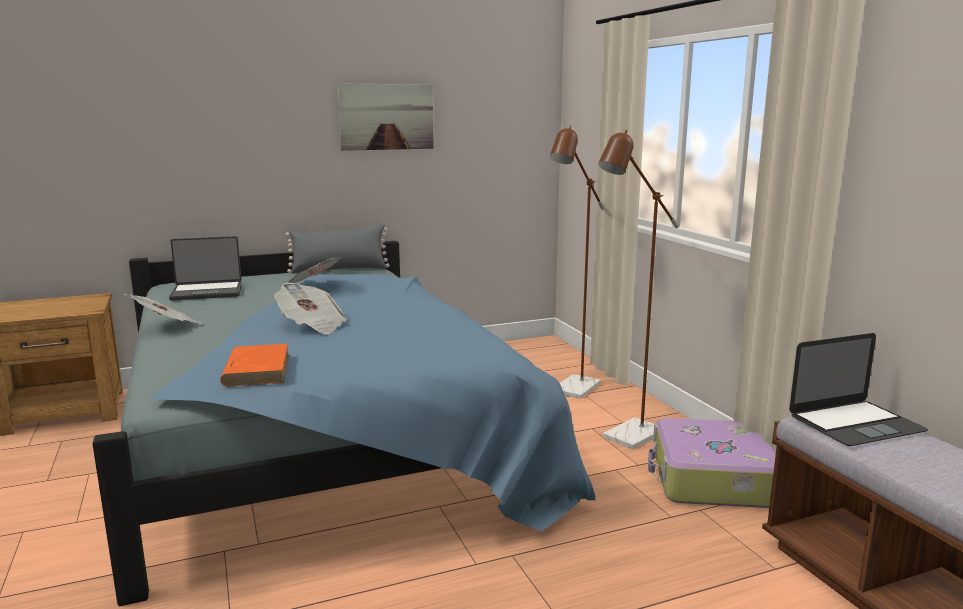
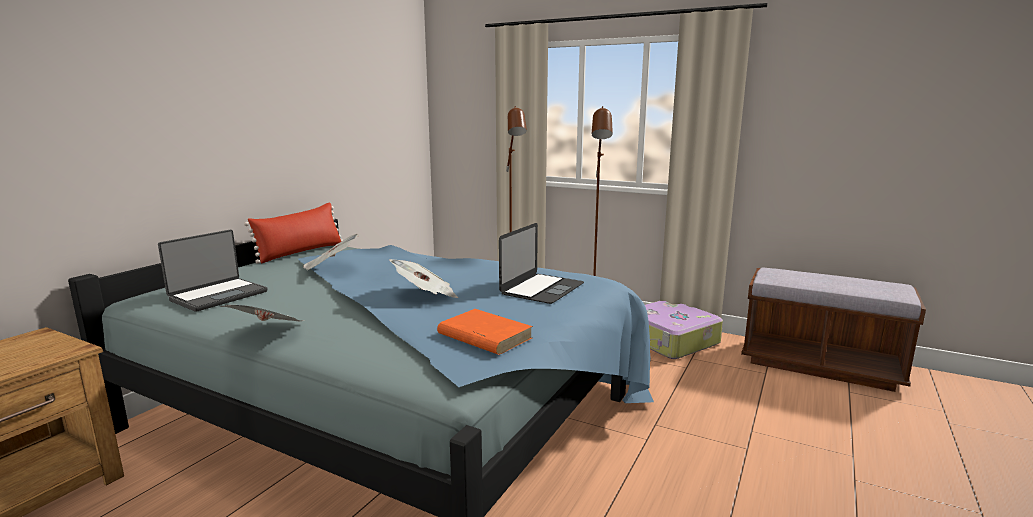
camera: 40 degrees left, 0 degrees up
(339, 270) = (301, 252): grey pillow -> red pillow
(386, 117) = (314, 100): picture -> none
(855, 423) = (785, 274): laptop -> laptop (542, 288)

